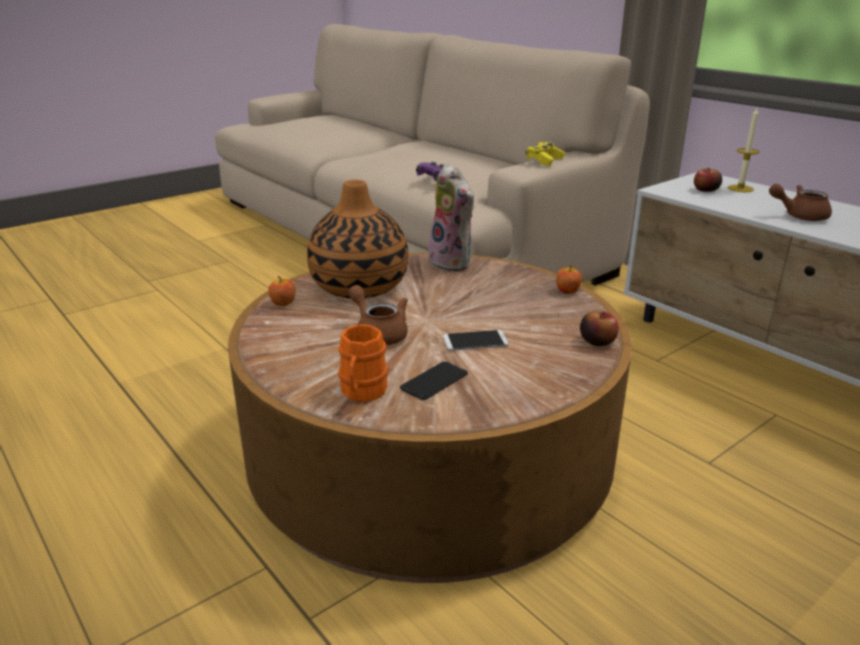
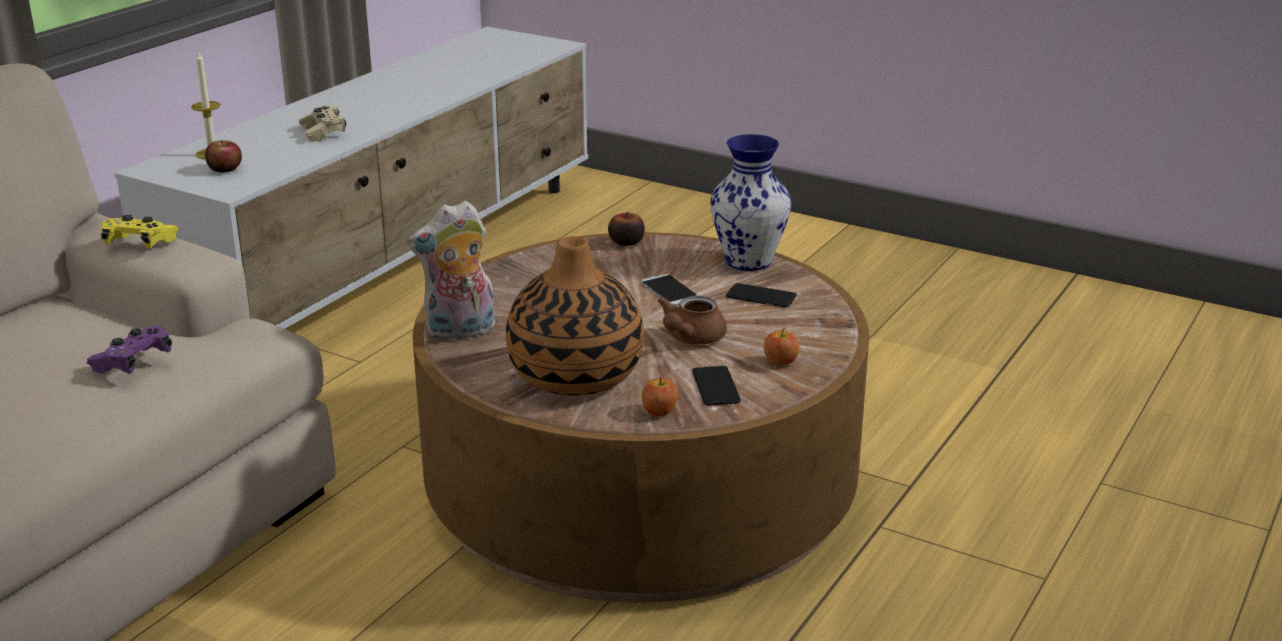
camera: 110 degrees left, 0 degrees up
(294, 327) = (715, 387): none -> phone
(362, 393) = (808, 322): orange mug -> none
(453, 263) = (460, 332): plush toy -> plush toy turned 150 degrees counterclockwise
(521, 394) = (748, 262): none -> vase
(567, 291) = (514, 262): apple -> apple (780, 362)
(799, 216) = (323, 132): brown teapot -> beige game controller

